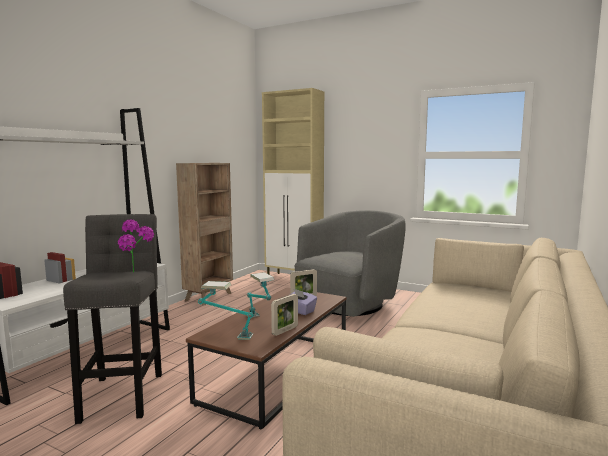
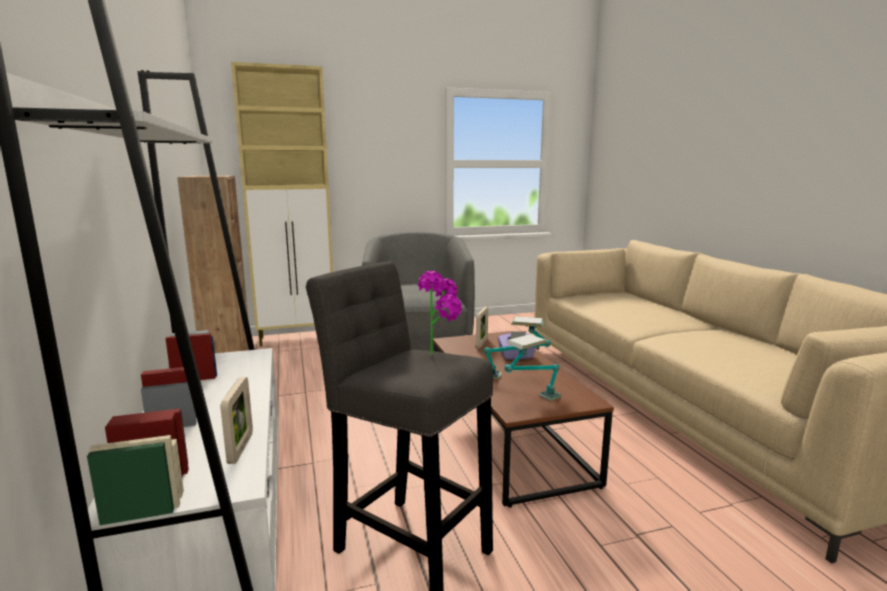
camera: 45 degrees left, 5 degrees up
(285, 330) = (559, 377): picture frame -> picture frame (240, 448)

